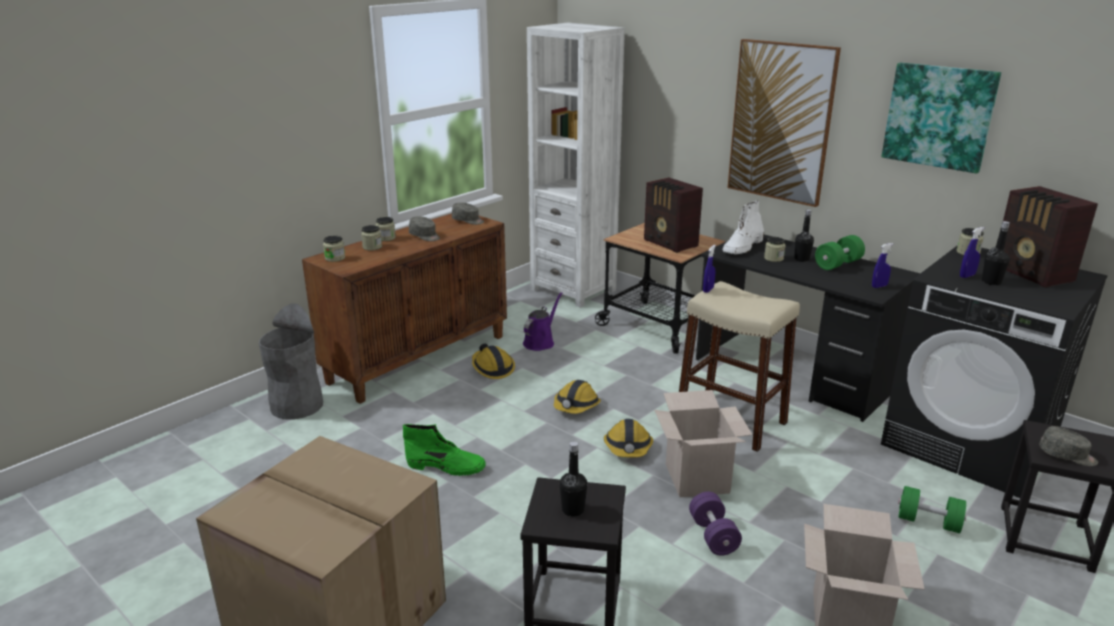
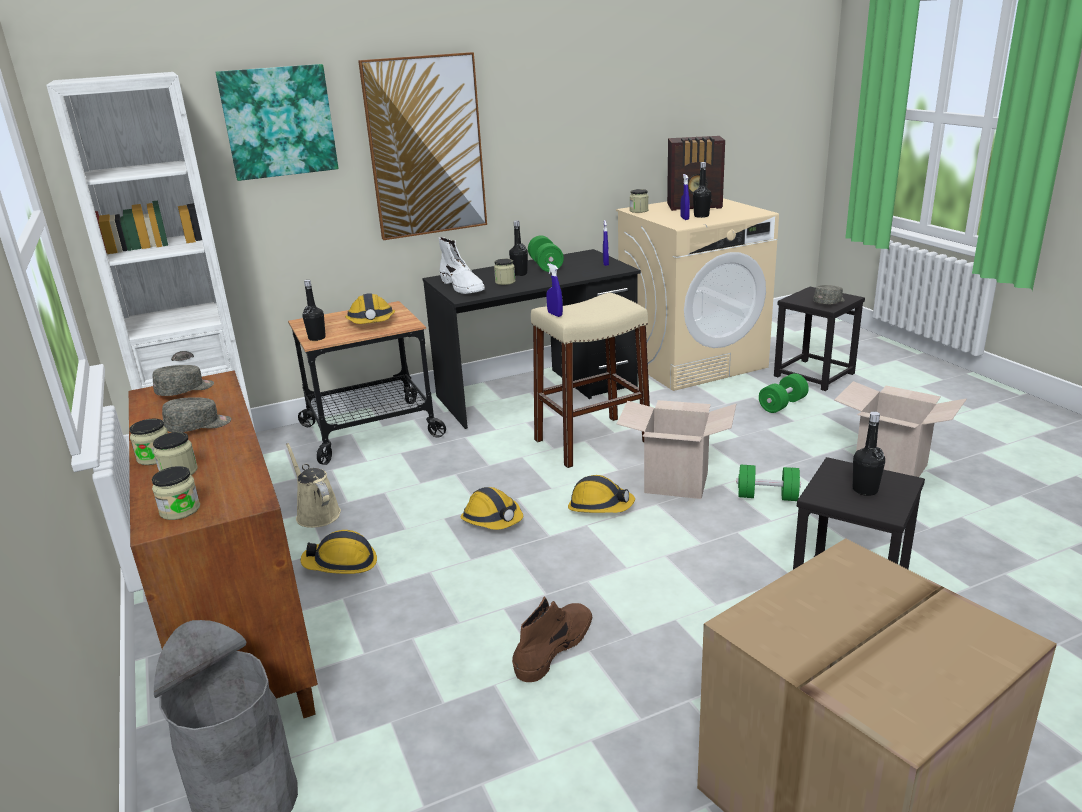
camera: 65 degrees left, 0 degrees up
(446, 466) = (554, 646): green boot -> brown boot
(540, 342) = (316, 513): purple watering can -> beige watering can
(625, 236) = (317, 338): none -> black bottle
(670, 243) = (371, 322): radio -> hard hat
(713, 536) = (767, 496): purple dumbbell -> green dumbbell
(939, 116) = (572, 102): picture -> picture (279, 122)
(969, 443) = (692, 361): black washing machine -> beige washing machine

